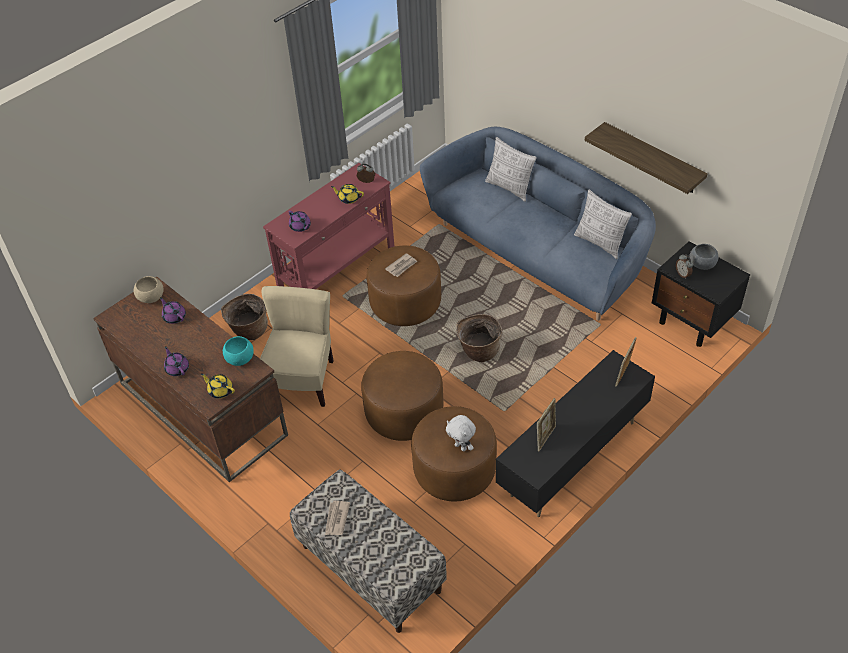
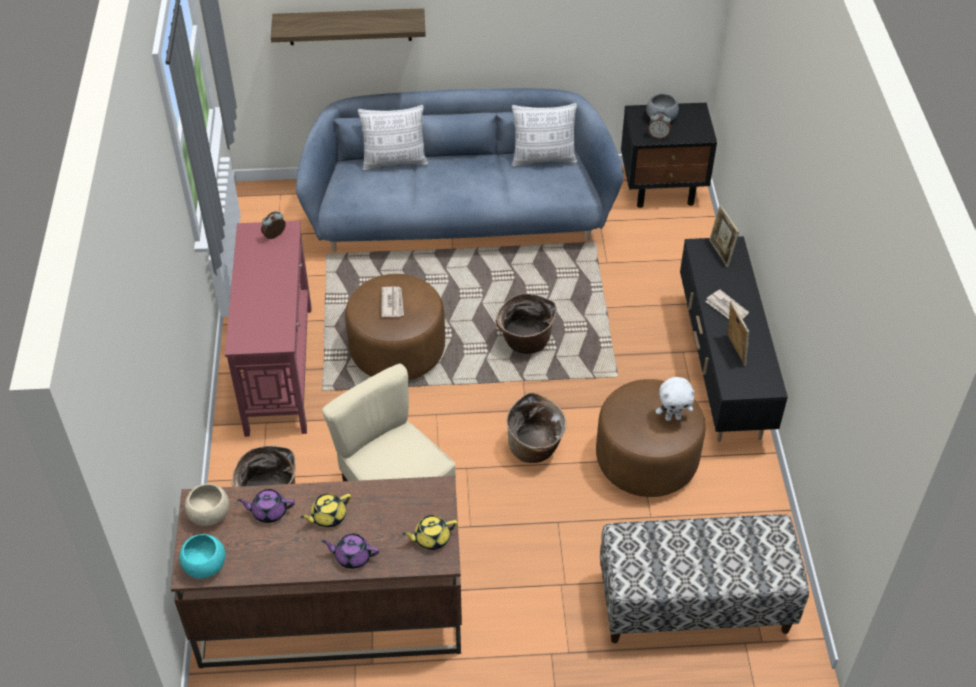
camera: 50 degrees left, 0 degrees up
(240, 358) = (404, 493): turquoise bowl -> turquoise bowl (204, 565)
(300, 227) = (268, 326): purple teapot -> none
(336, 519) = (665, 568): newspaper -> newspaper (726, 308)
(348, 198) = (280, 264): yellow teapot -> yellow teapot (328, 516)
(404, 413) = (535, 449): brown ottoman -> basket
(652, 158) = (559, 36): shelf -> shelf (349, 26)

